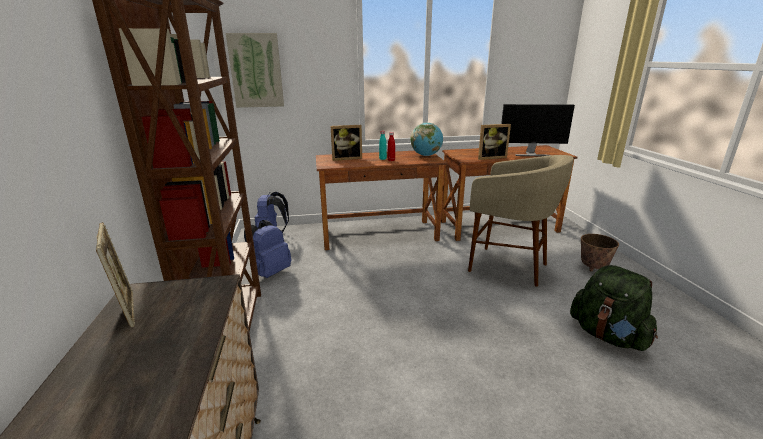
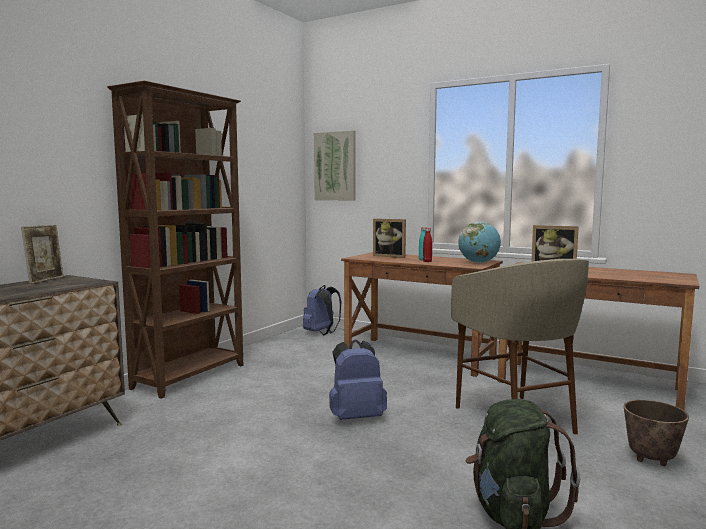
camera: 40 degrees right, 15 degrees down
(270, 272) = (274, 355): blue backpack -> blue backpack (356, 417)
(531, 154) = (626, 276): monitor -> none

